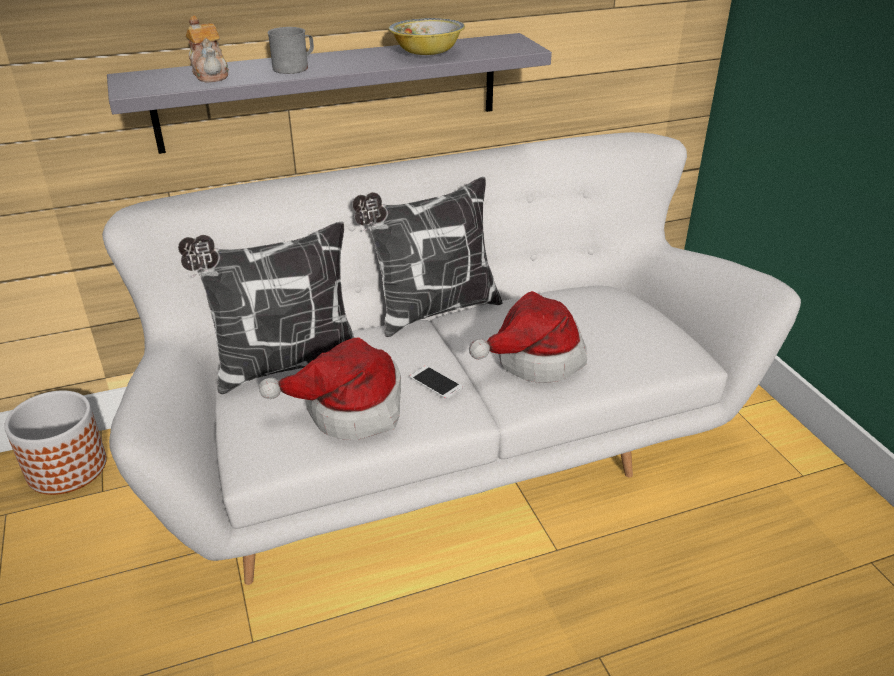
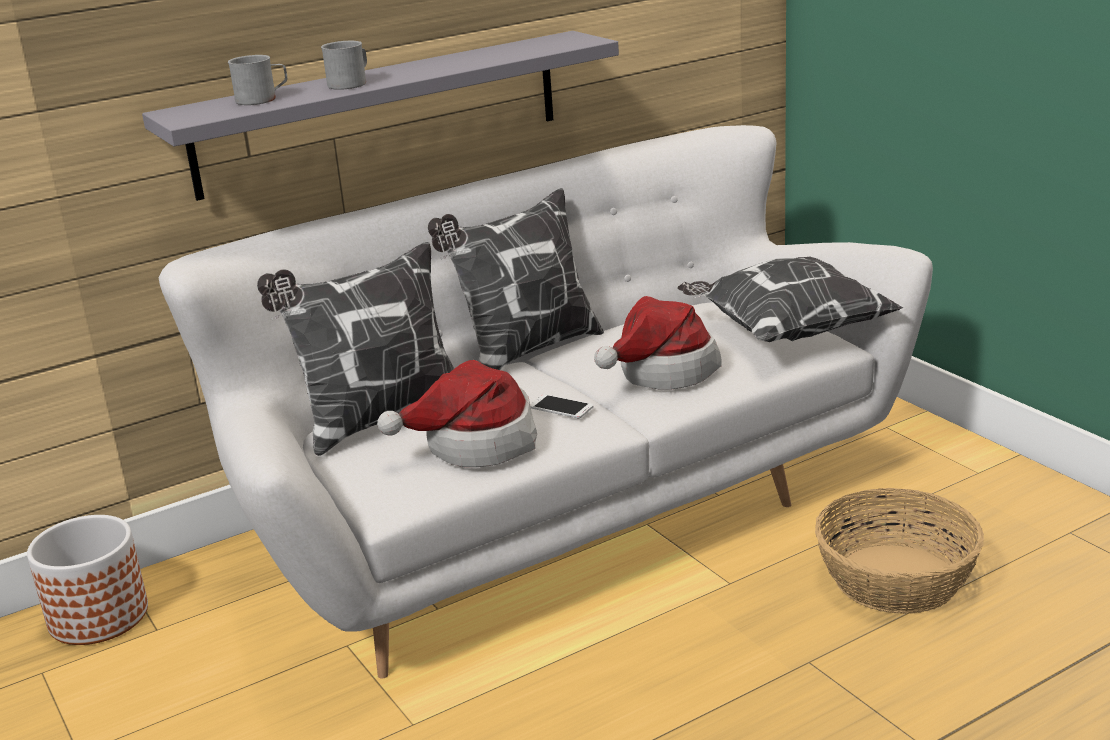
camera: 10 degrees left, 10 degrees down
(211, 74) = (262, 99): teapot -> grey mug
(427, 53) = (485, 56): bowl -> none
(654, 335) = (785, 333): none -> pillow
(701, 580) = (897, 579): none -> basket

